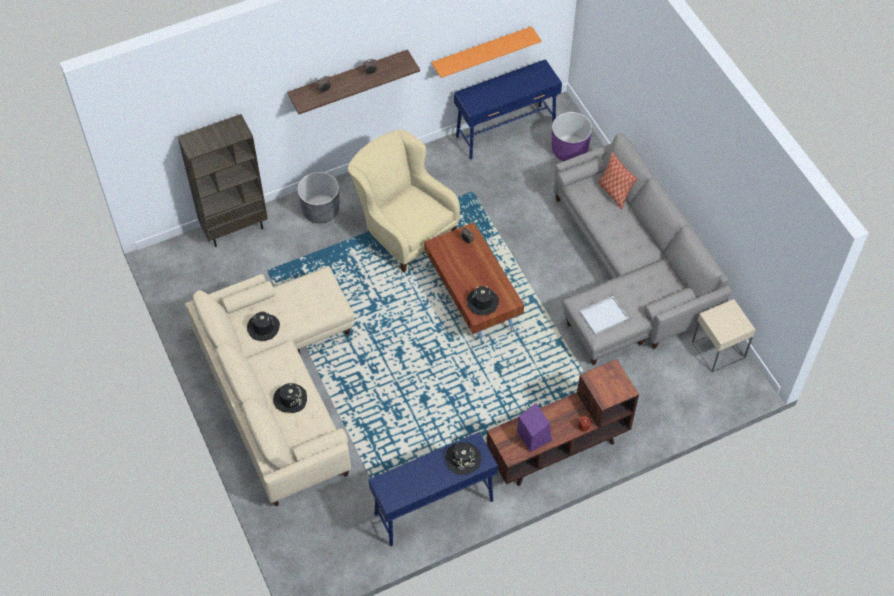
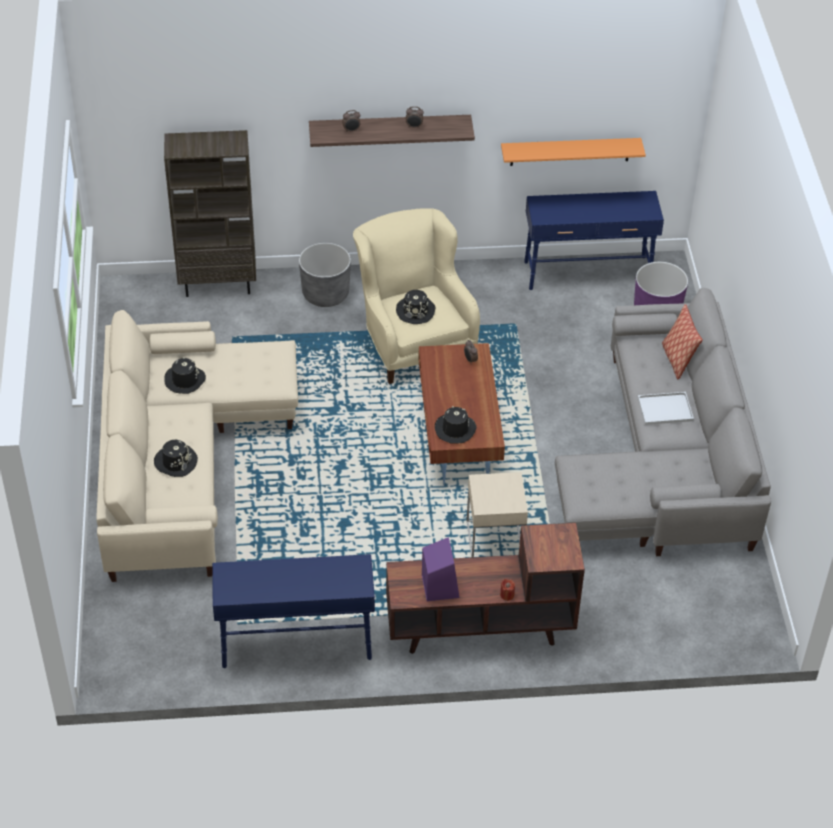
camera: 20 degrees right, 10 degrees down
(463, 459) = (335, 576): black hat -> black hat (415, 311)
(603, 316) = (596, 487): white tray -> white tray (664, 410)
(718, 349) = (740, 582): beige side table -> beige side table (494, 539)

